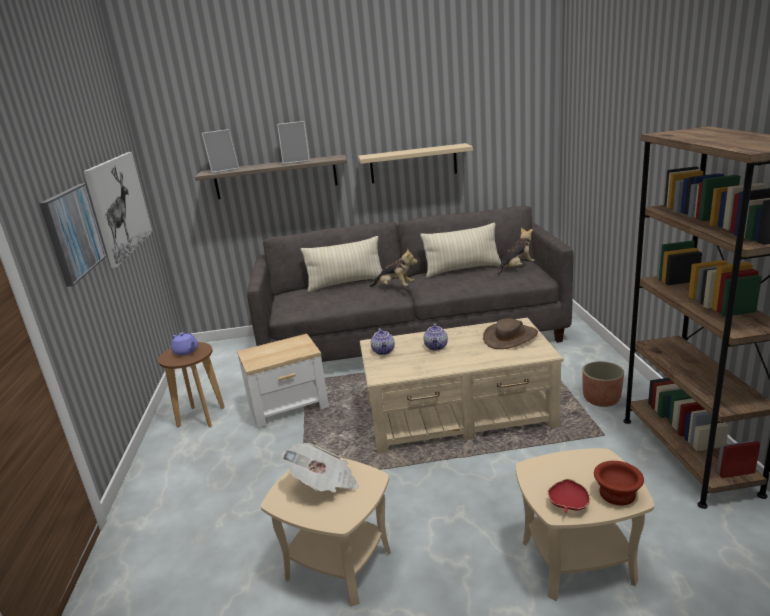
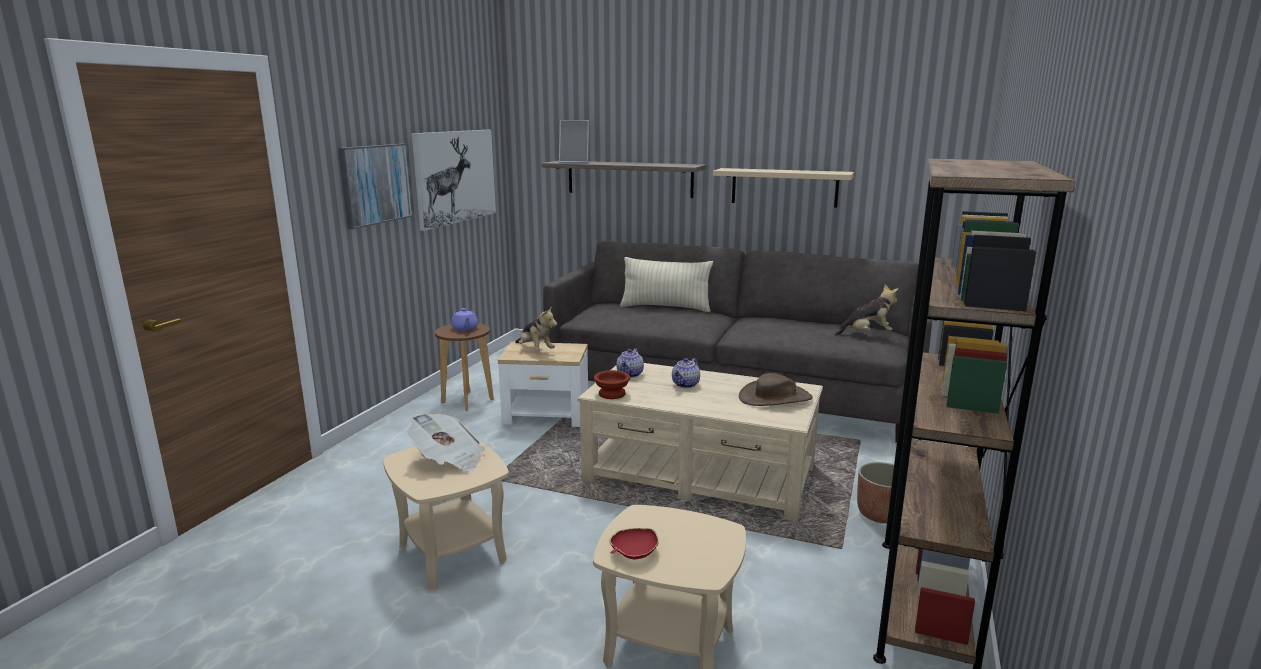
camera: 25 degrees right, 5 degrees down
(296, 161) = (648, 164): picture frame -> none
(395, 287) = (706, 321): plush toy -> plush toy (535, 350)
(462, 270) = (803, 322): beige pillow -> none
(617, 495) = (693, 565): brown bowl -> brown bowl (611, 394)

